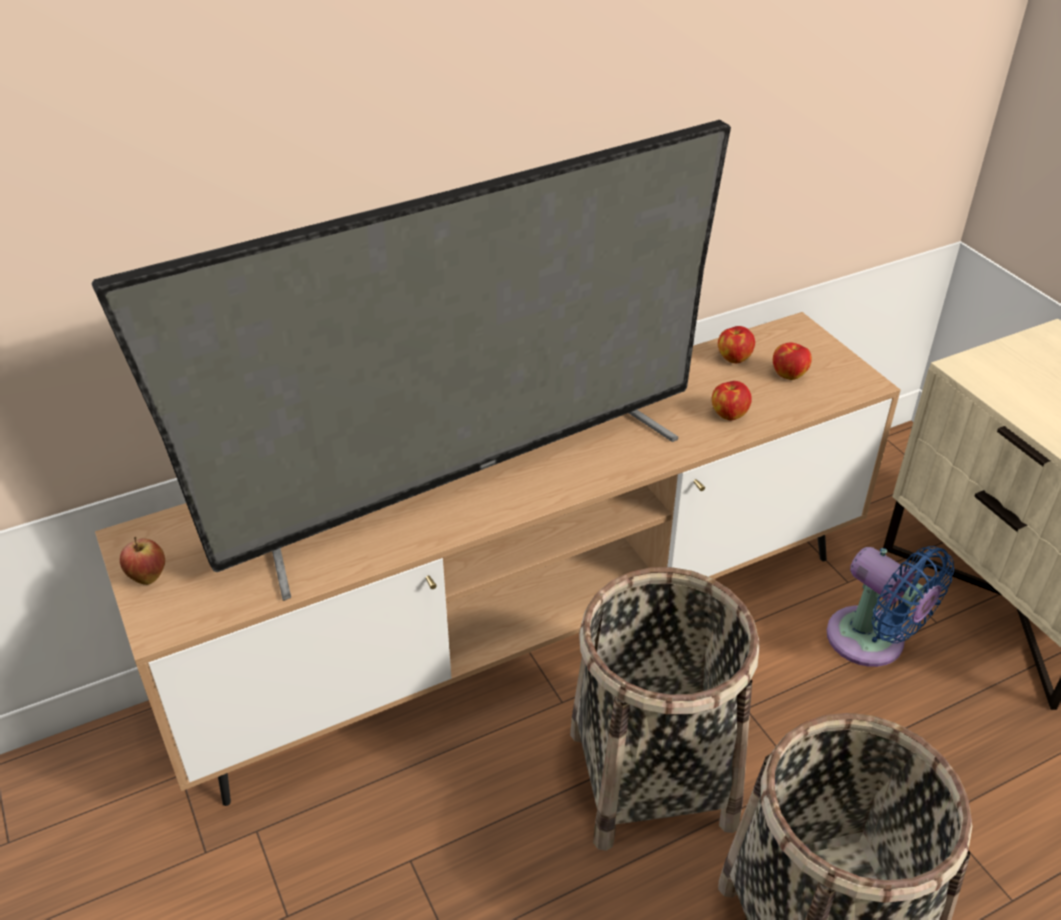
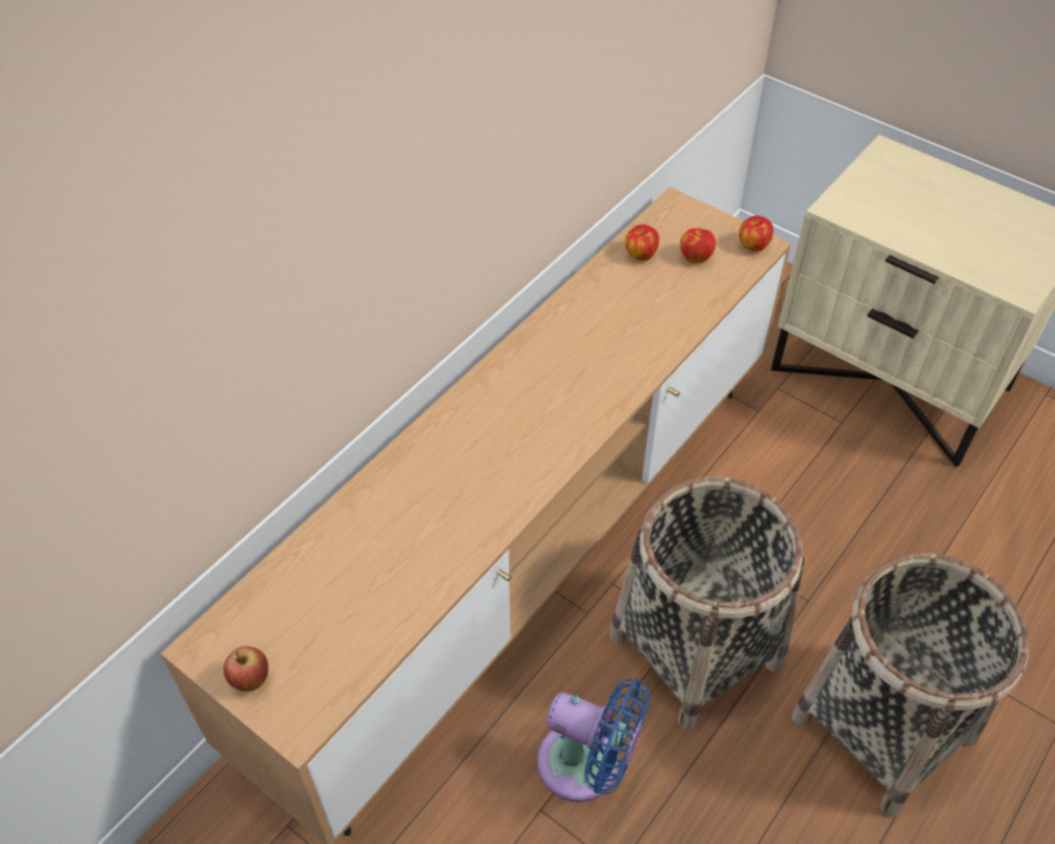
camera: 25 degrees left, 10 degrees up
(467, 484) = (488, 467): television -> none
(728, 414) = (669, 315): apple -> apple (753, 245)
(872, 642) = (803, 459): blue fan -> blue fan (587, 766)

